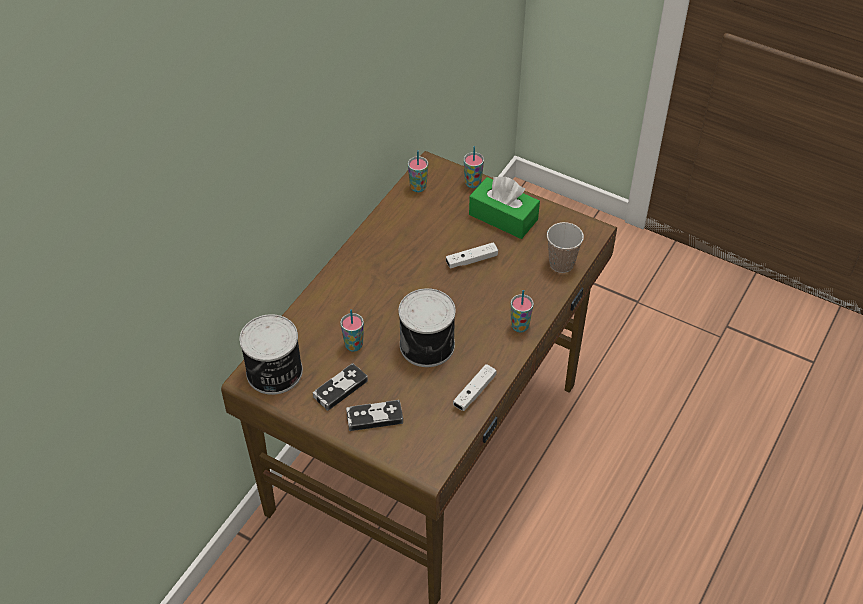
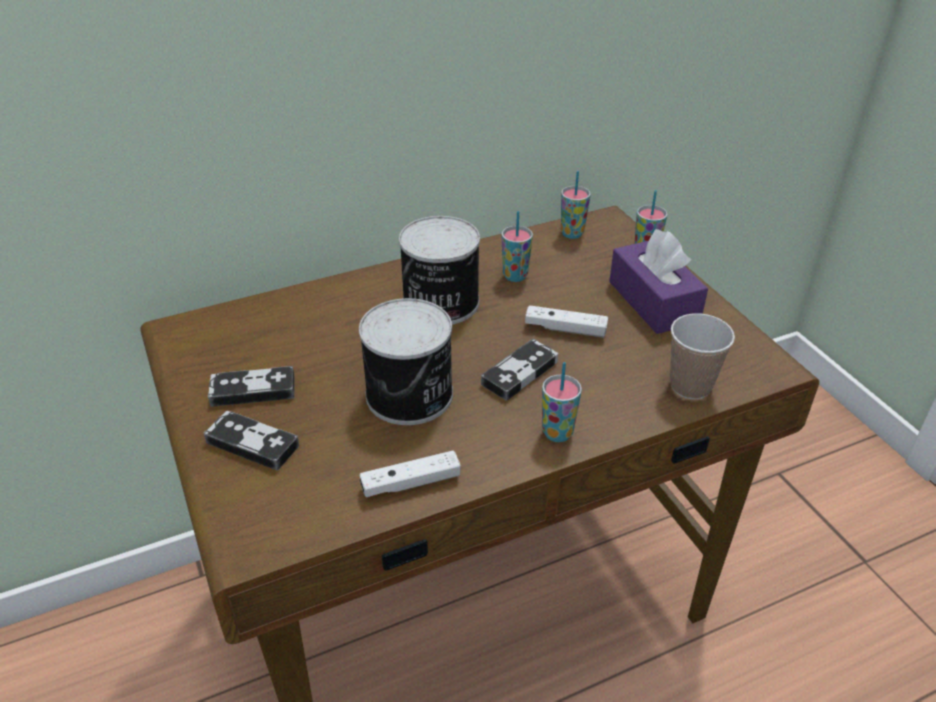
camera: 35 degrees right, 10 degrees down
(274, 373) = (205, 338): can -> can (440, 303)
(353, 345) = (323, 352): cup -> cup (515, 276)
(472, 301) = (520, 373): none -> game controller
(503, 217) = (653, 302): green tissue box -> purple tissue box

